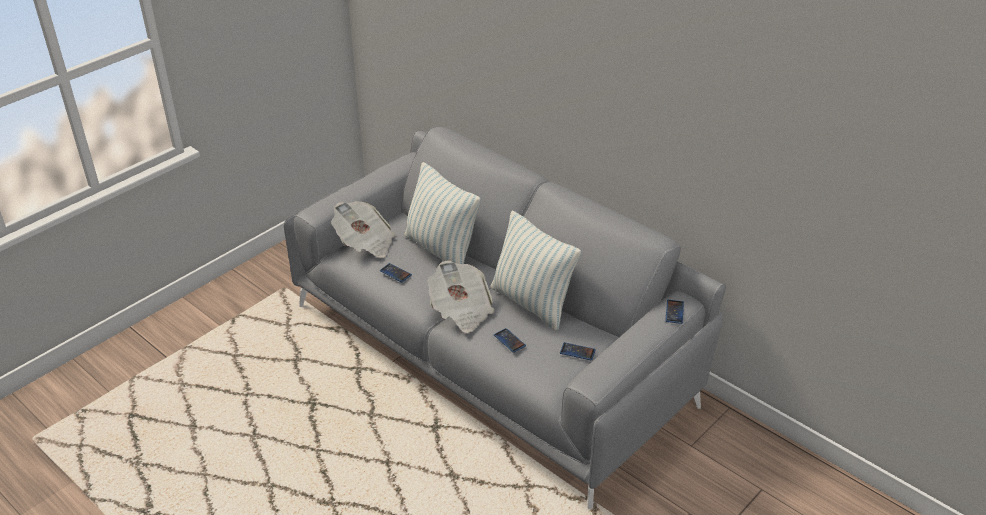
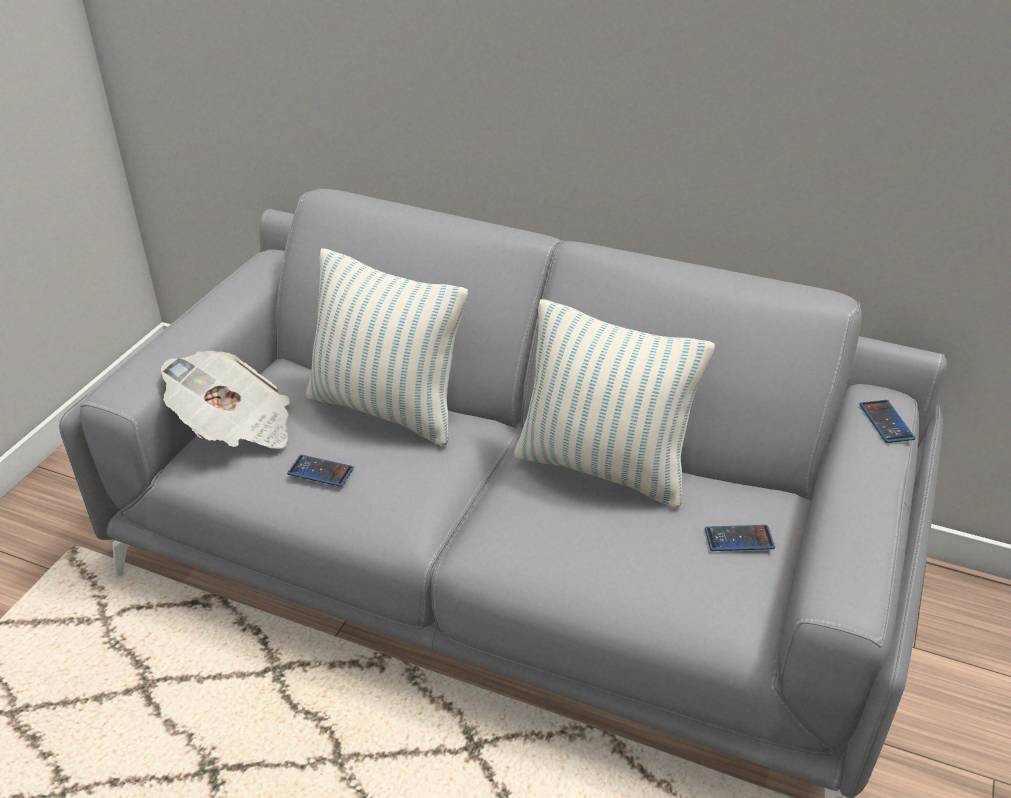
camera: 20 degrees left, 0 degrees up
(461, 310) = (482, 513): newspaper -> none
(509, 340) = (605, 550): phone -> none

